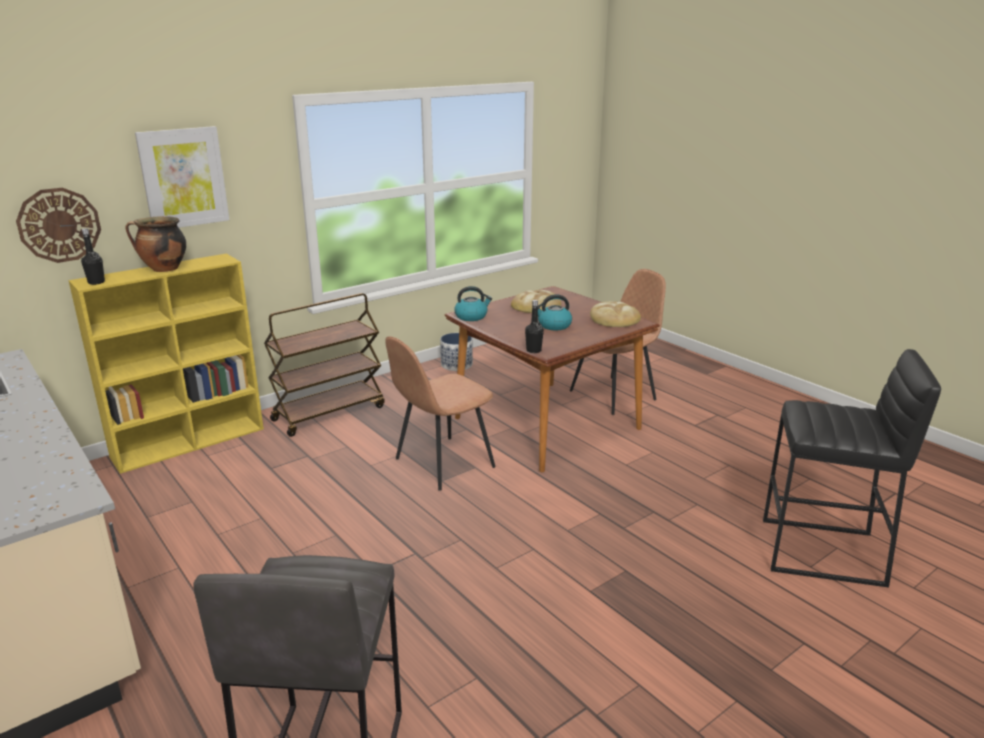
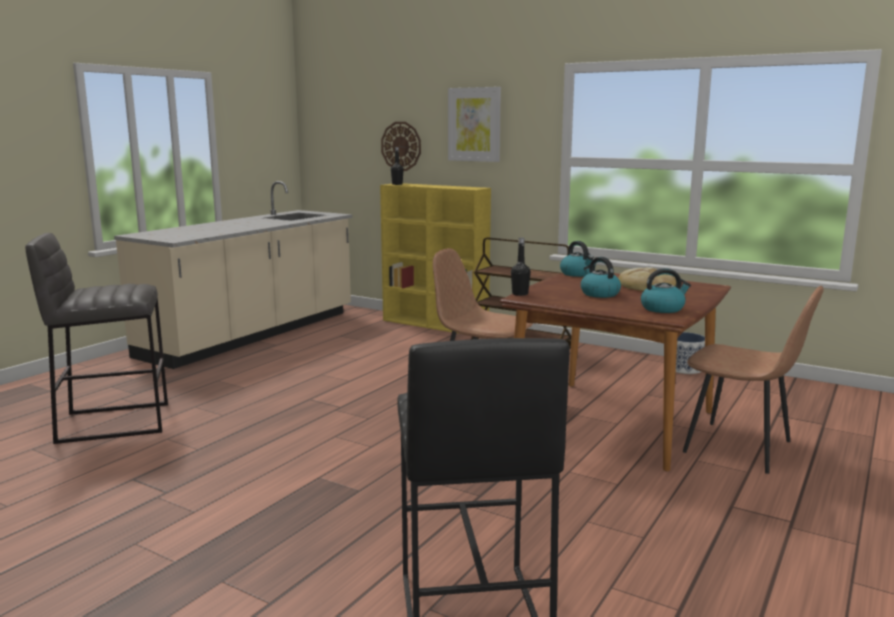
camera: 70 degrees right, 10 degrees down
(163, 269) = (436, 186): cooking pot -> none
(614, 319) = (663, 309): bread -> kettle

